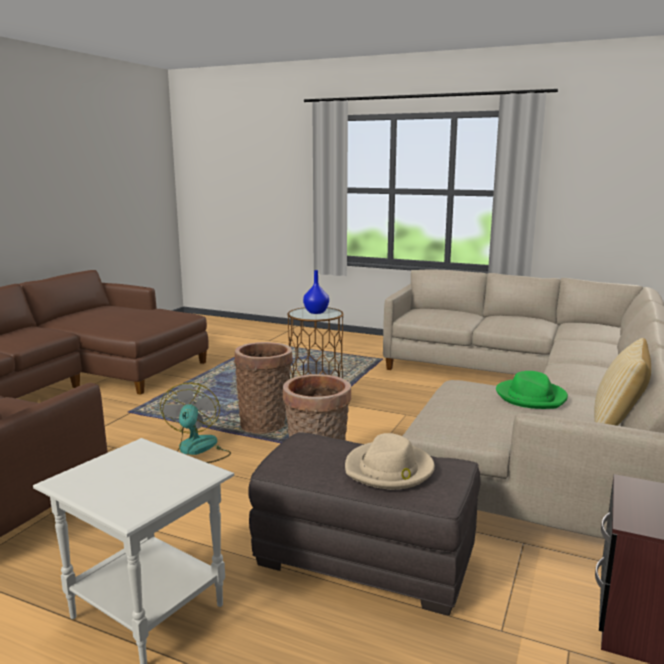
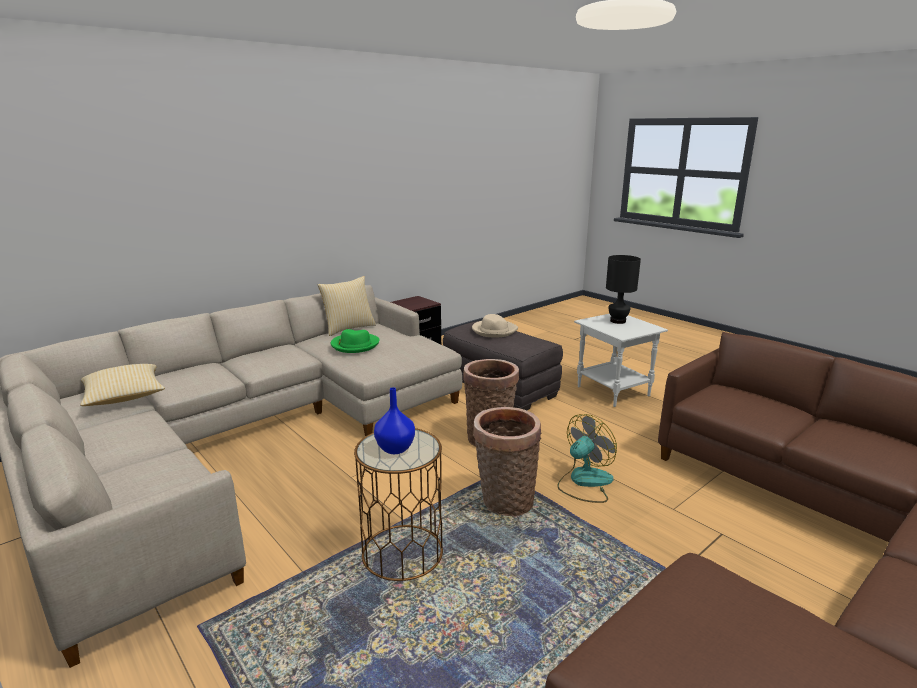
camera: 155 degrees left, 5 degrees up
(138, 486) = (617, 321): none -> black table lamp
(197, 450) = (584, 482): fan -> fan turned 150 degrees counterclockwise
(584, 333) = (124, 397): none -> pillow

